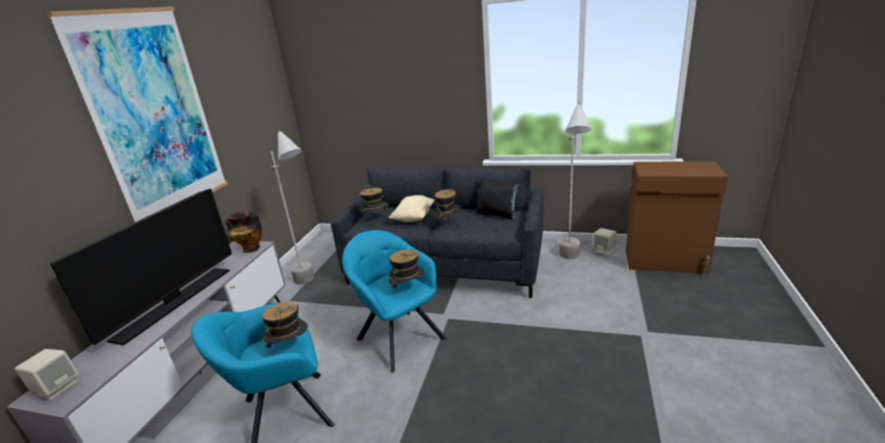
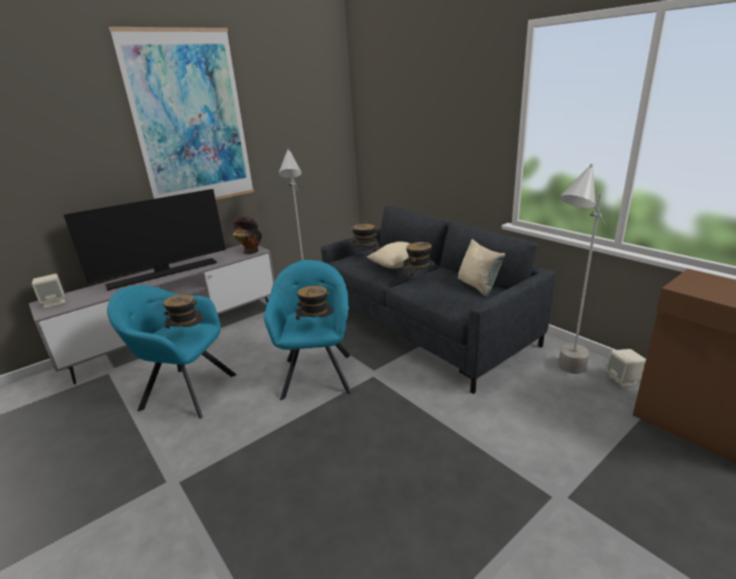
camera: 35 degrees right, 0 degrees up
(497, 214) = (478, 286): black pillow -> beige pillow

